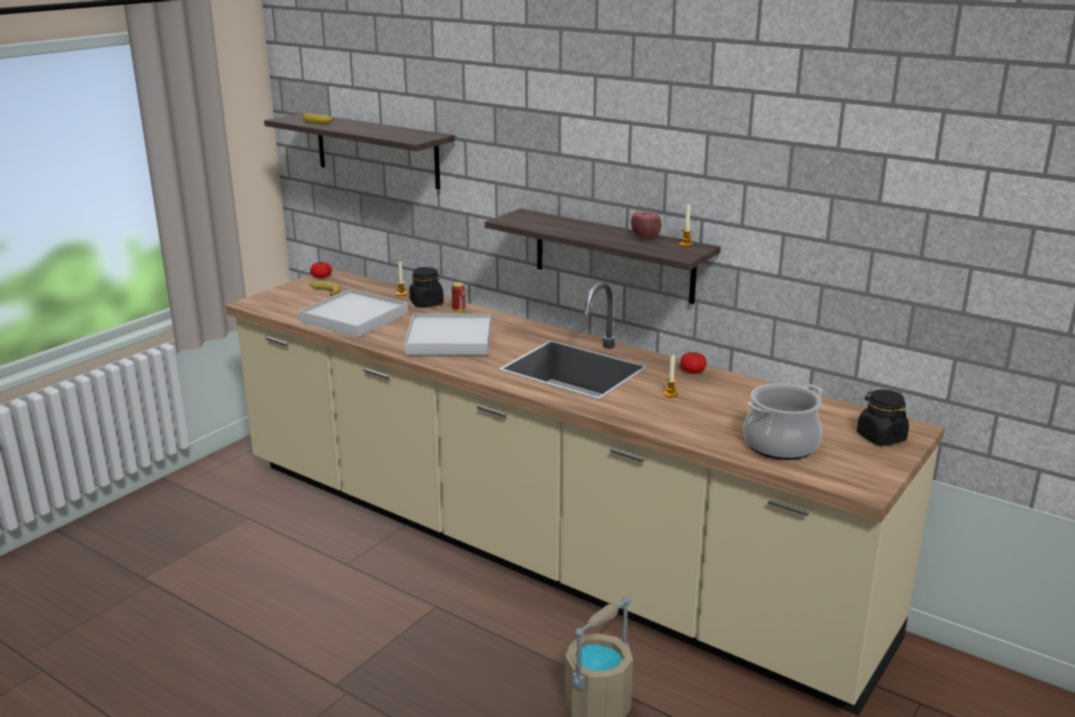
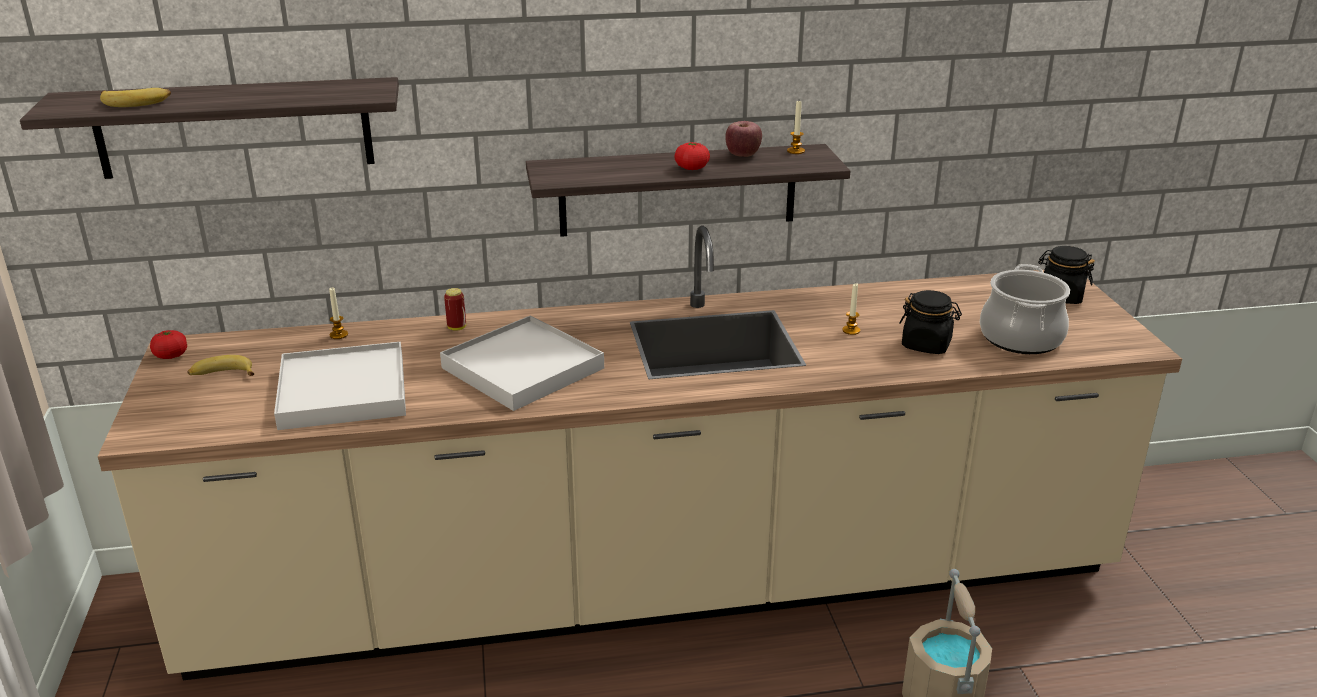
camera: 45 degrees left, 5 degrees up
(427, 303) = (399, 335): black jar -> black jar (926, 345)
(692, 371) = (819, 298): tomato -> tomato (692, 168)

